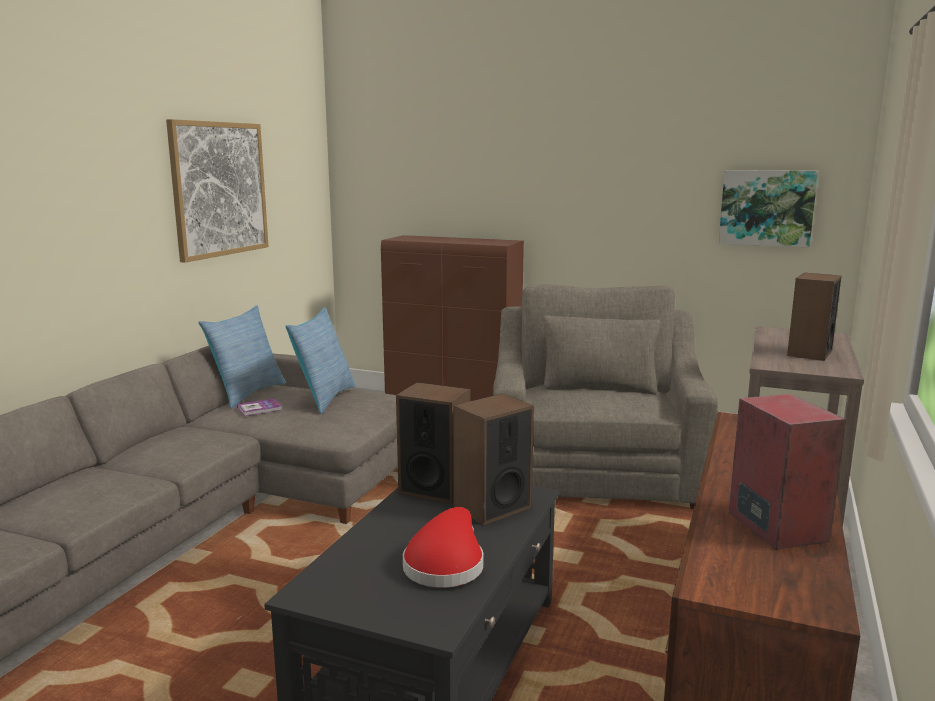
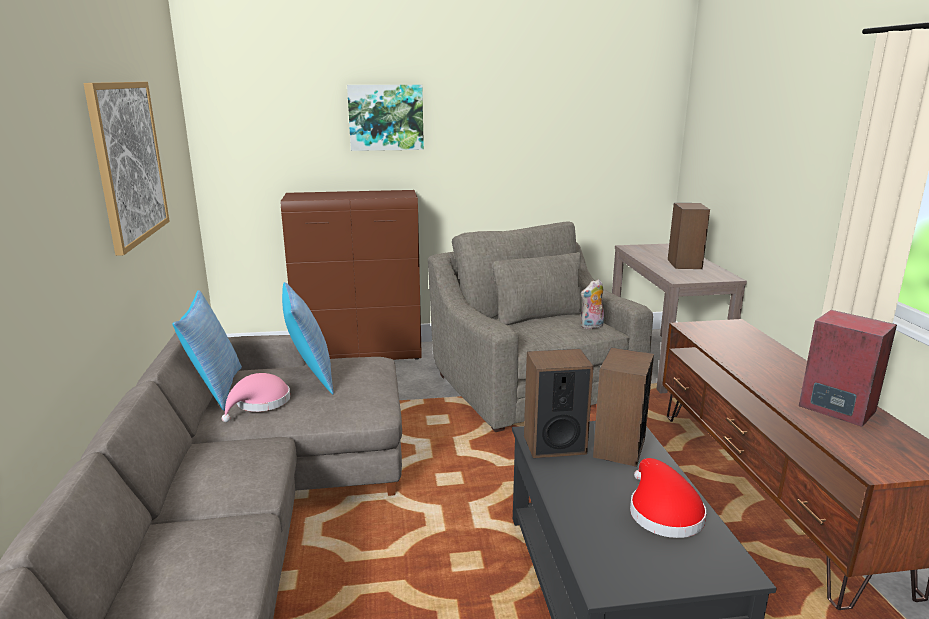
camera: 30 degrees left, 5 degrees up
(259, 408) = (260, 403): book -> pink hat
(639, 405) = (592, 326): none -> plush toy
(766, 208) = (614, 150): picture -> picture (386, 117)

